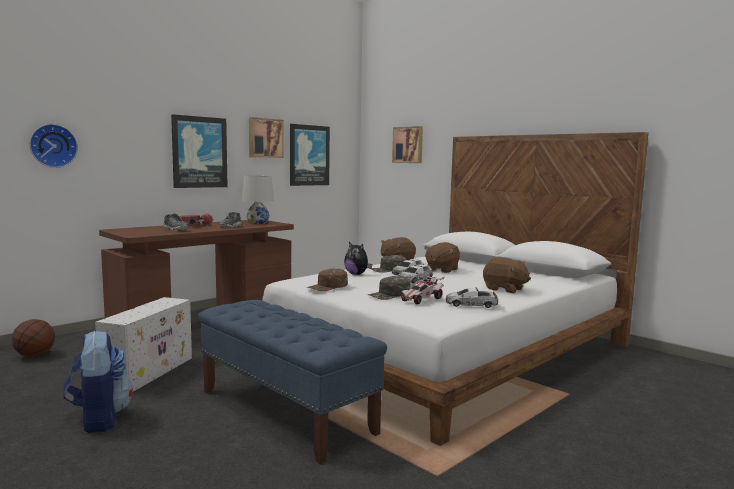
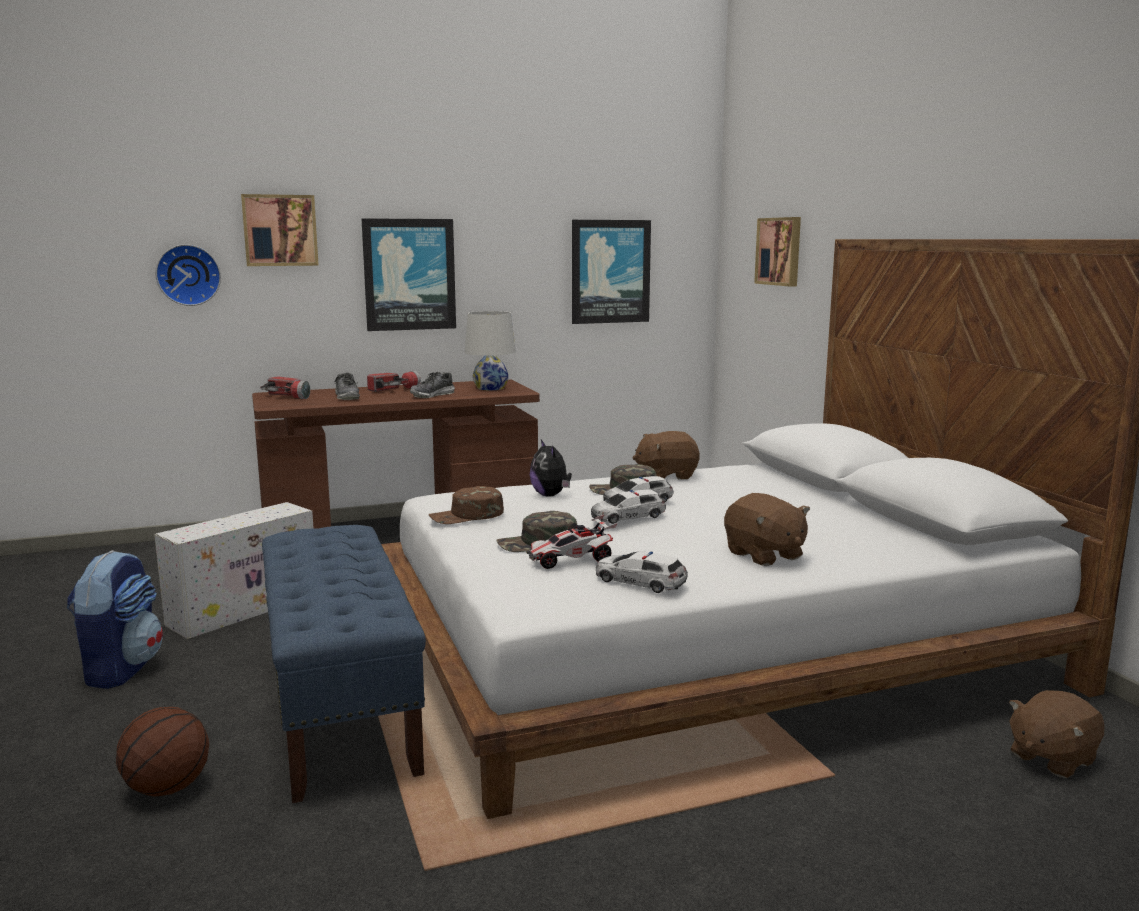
camera: 25 degrees right, 5 degrees up
(34, 355) = (150, 562): basketball -> basketball (166, 788)
(132, 230) = (289, 396): none -> flashlight
(265, 138) = (525, 246): picture -> picture (280, 230)
(441, 270) = (717, 498): brown plush toy -> brown plush toy (1051, 757)

